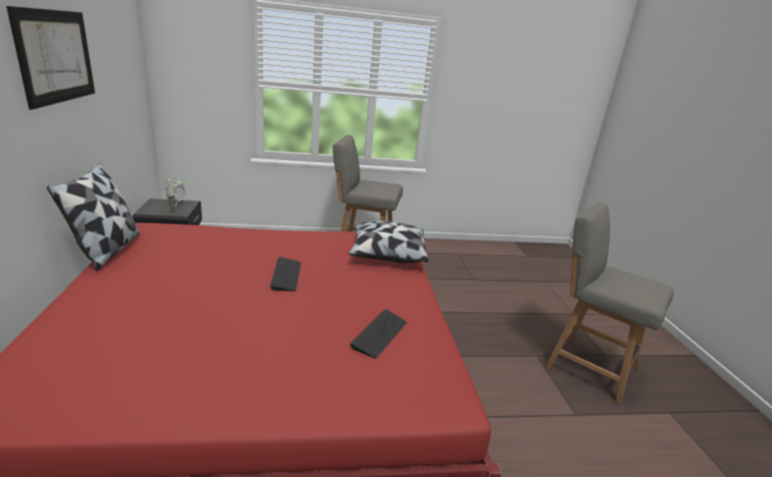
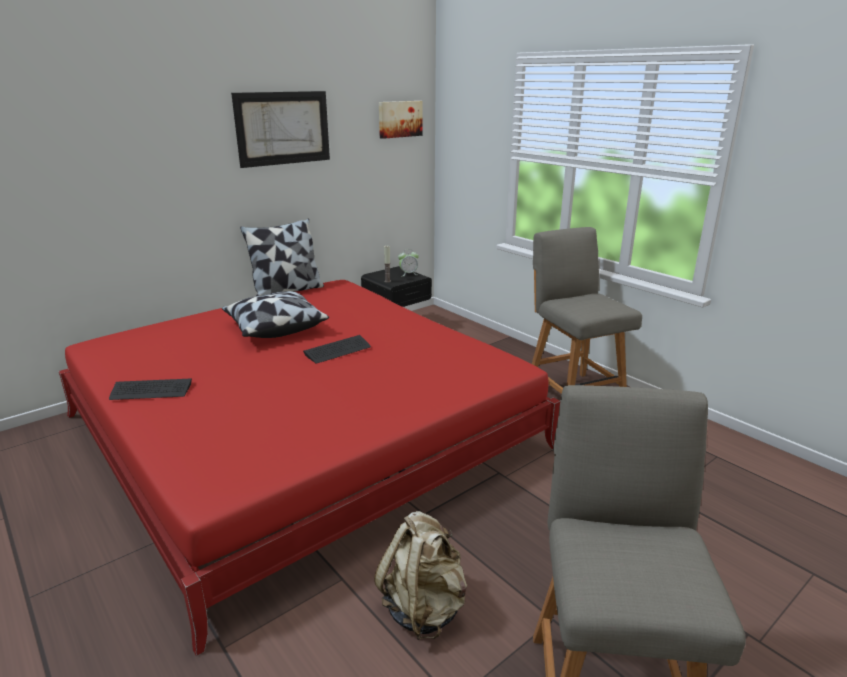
camera: 60 degrees right, 0 degrees up
(128, 47) = (399, 119): none -> picture
(379, 334) = (290, 422): keyboard -> keyboard (151, 391)
(387, 254) = (463, 375): pillow -> pillow (275, 328)
(505, 394) = (424, 607): none -> beige backpack

